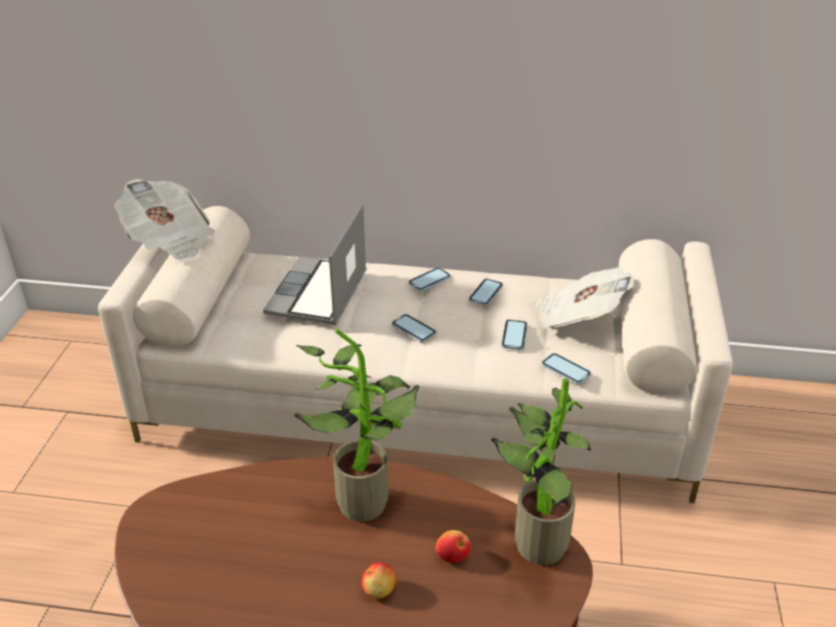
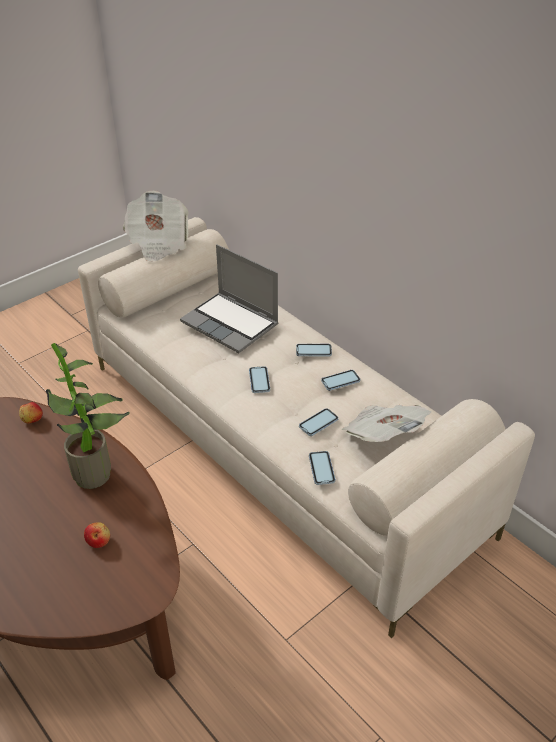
camera: 40 degrees right, 5 degrees up
(318, 294) = (231, 324): laptop -> laptop turned 105 degrees counterclockwise
(379, 589) = (38, 531): apple -> apple (32, 419)
(533, 541) = (151, 567): potted plant -> none

